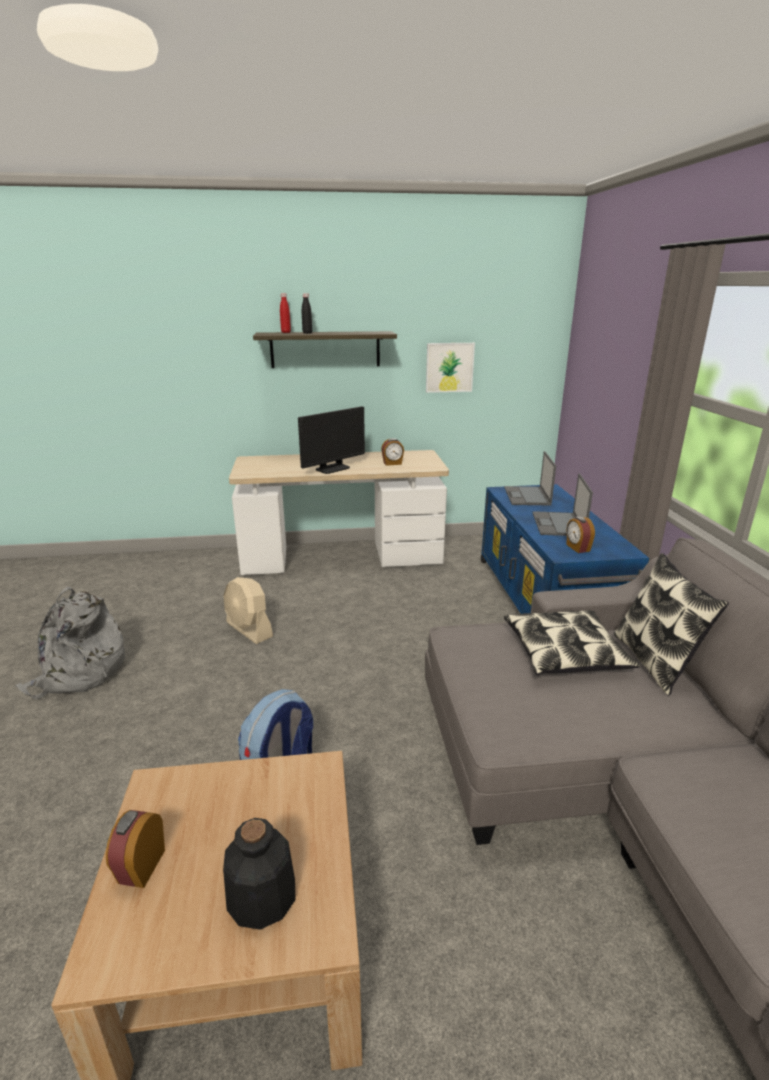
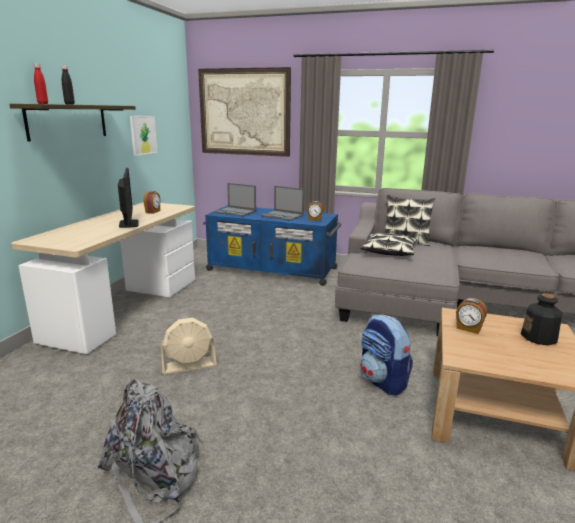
camera: 65 degrees left, 5 degrees down
(141, 866) = (523, 365): alarm clock -> alarm clock (468, 328)
(611, 345) = (244, 112): none -> picture

